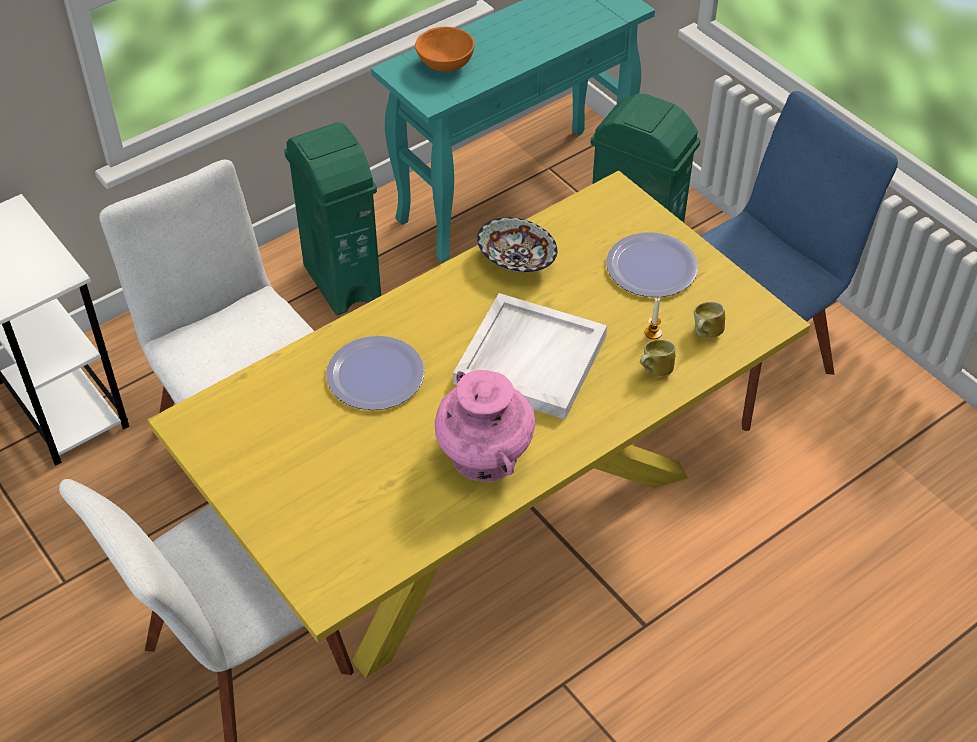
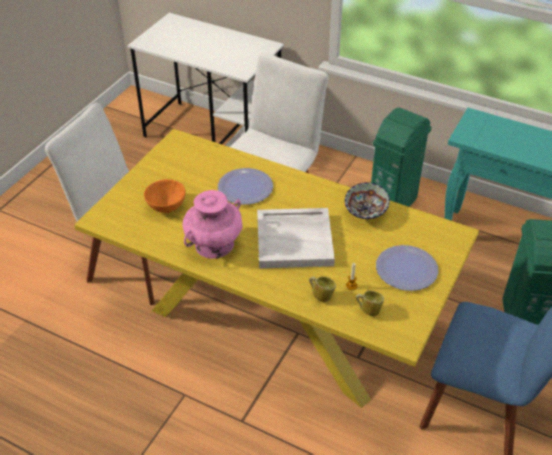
camera: 65 degrees right, 5 degrees down
(445, 66) = (497, 132): orange bowl -> orange bowl (165, 206)

